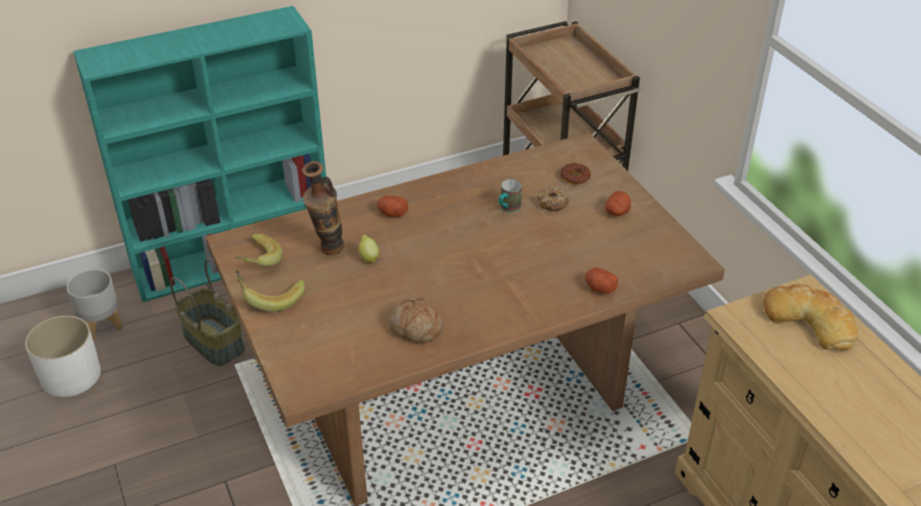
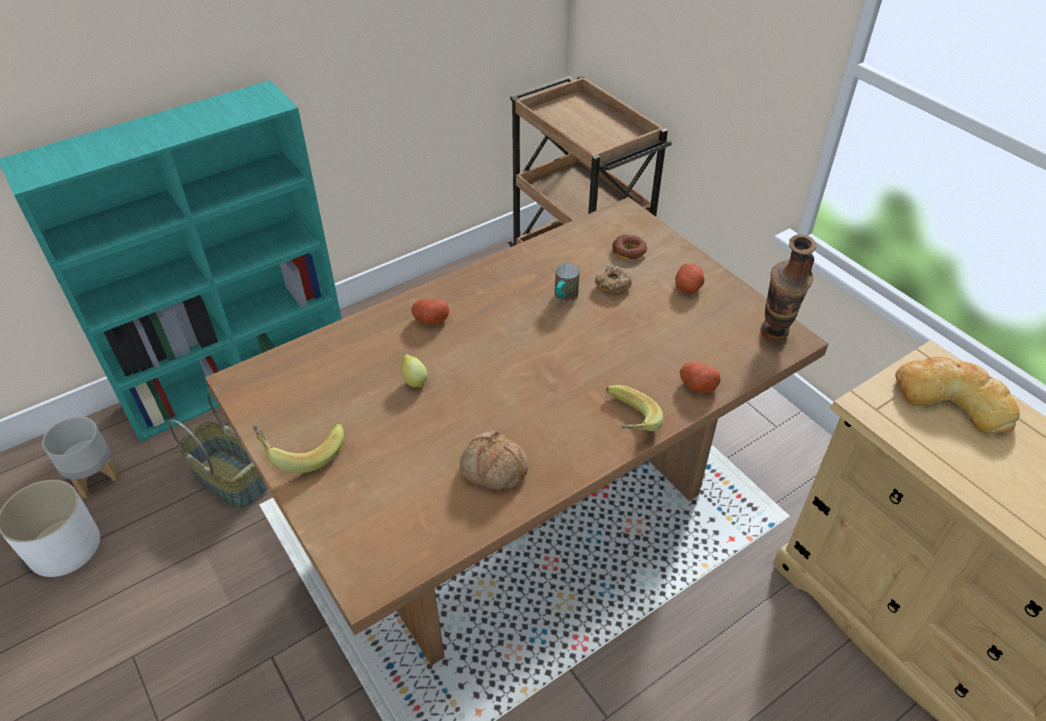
camera: 10 degrees left, 5 degrees up
(256, 262) = (275, 404): banana -> banana (625, 423)
(328, 253) = (363, 380): vase -> vase (772, 340)

